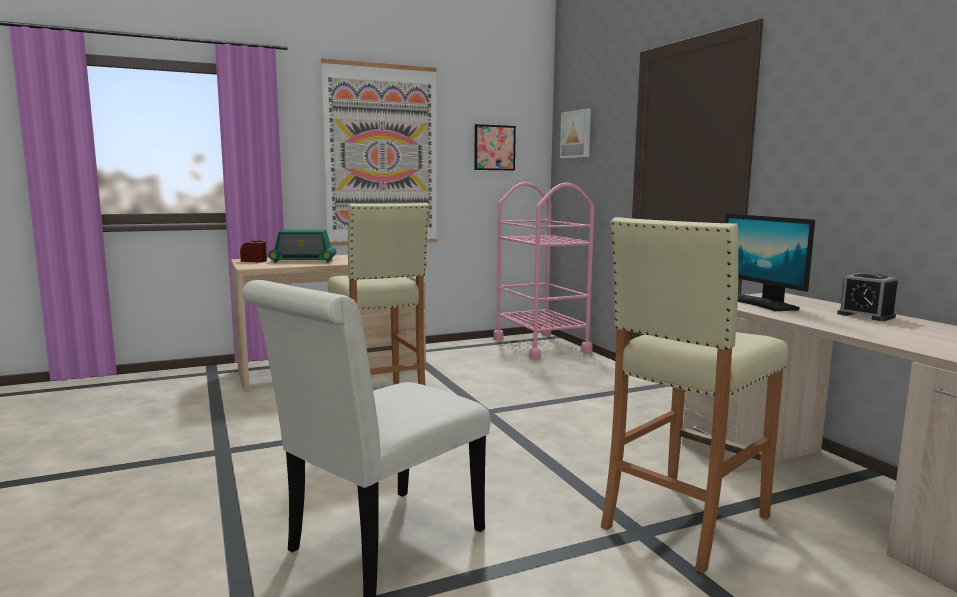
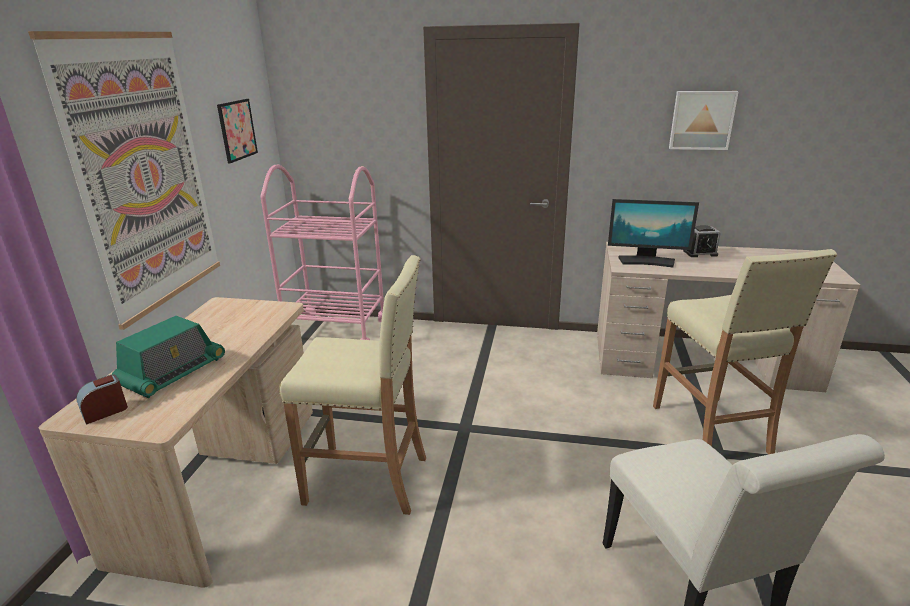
camera: 55 degrees left, 15 degrees up
(577, 134) = (324, 105): picture -> picture (701, 120)

